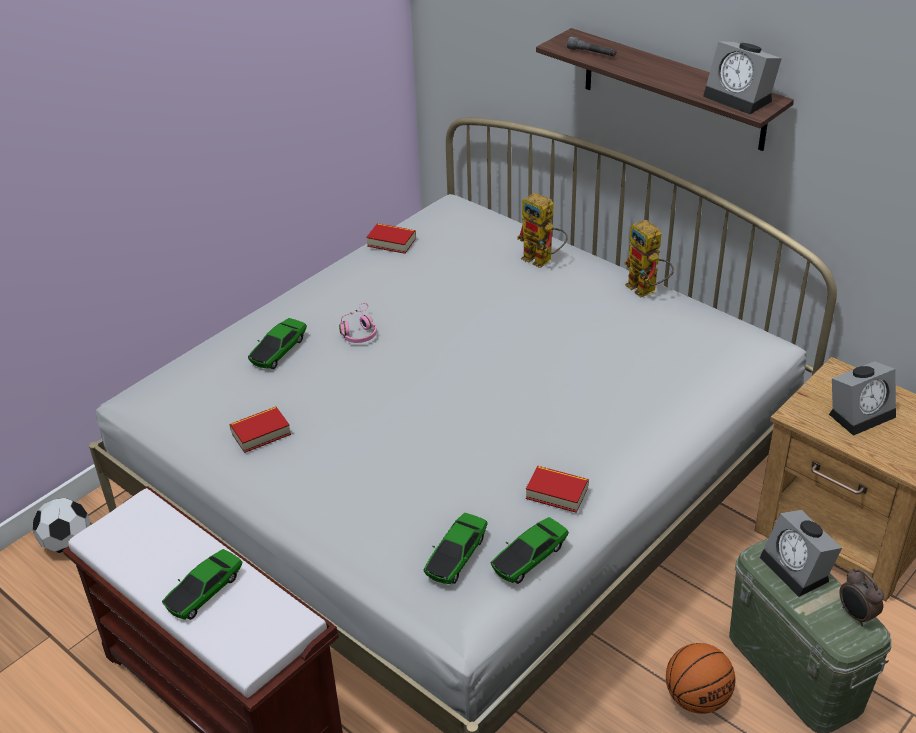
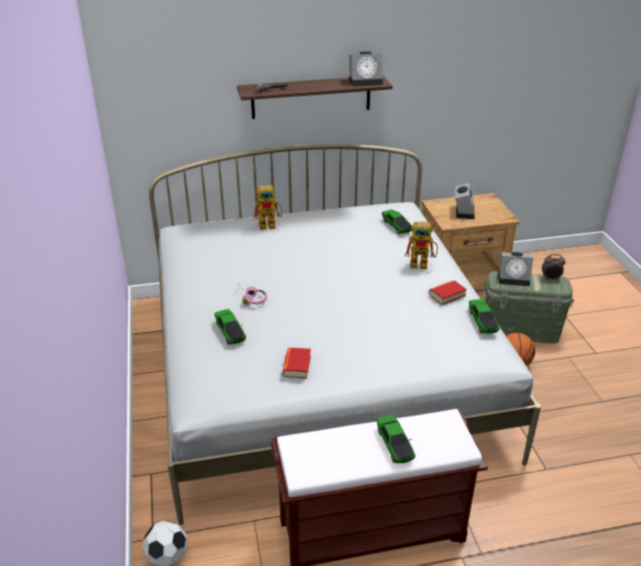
camera: 55 degrees left, 5 degrees down
(391, 242) = (186, 258): book -> none
(456, 556) = (463, 340): toy car -> toy car (396, 226)
(647, 290) = (332, 212): toy robot -> toy robot (423, 264)

